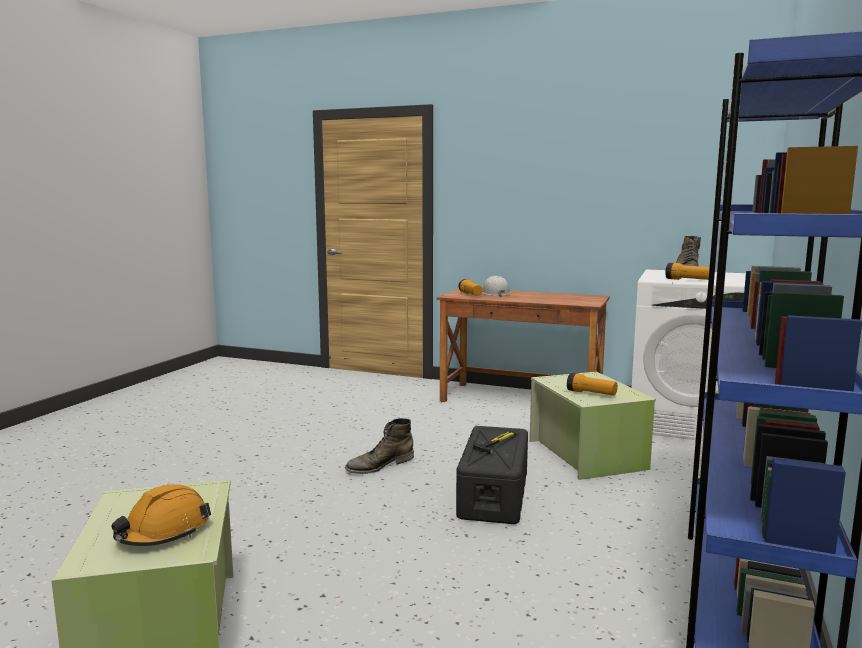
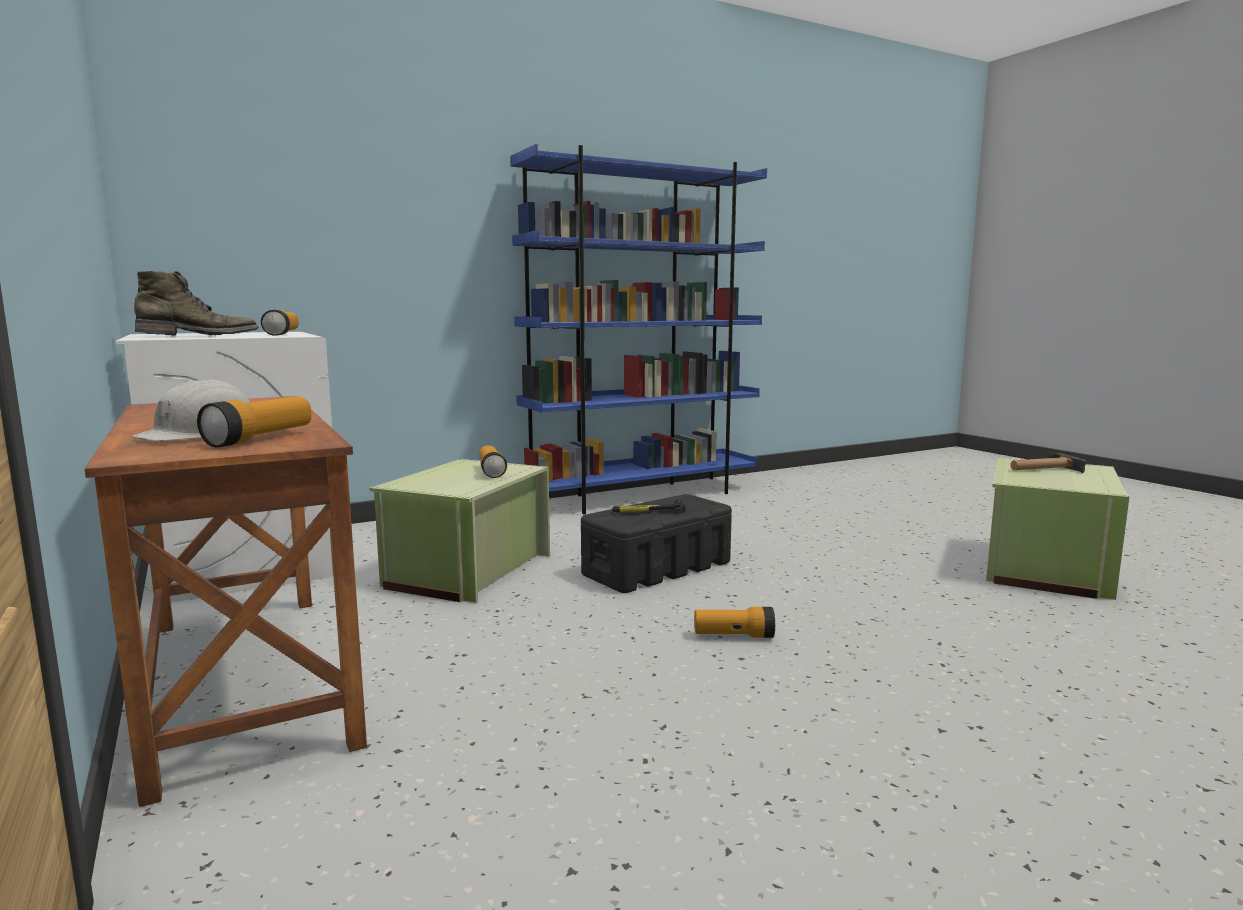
camera: 140 degrees left, 0 degrees up
(163, 532) = (1044, 469): orange hard hat -> hammer
(379, 465) = (733, 636): green boot -> flashlight

